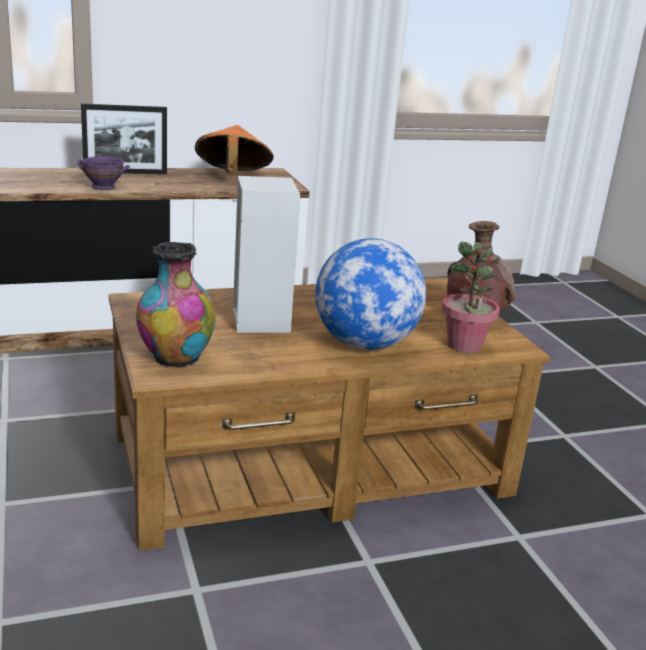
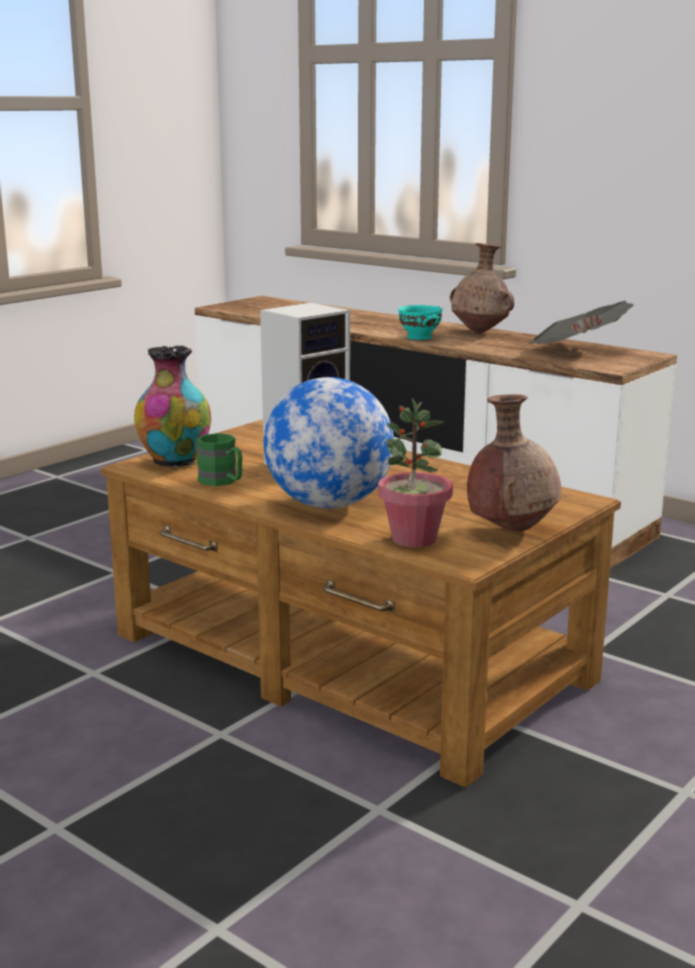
camera: 60 degrees right, 5 degrees down
(103, 187) = (419, 337): purple bowl -> turquoise bowl
(125, 172) = (480, 332): picture frame -> brown vase
(232, 177) = (578, 351): orange hat -> newspaper
(260, 359) = (223, 482): none -> green mug

